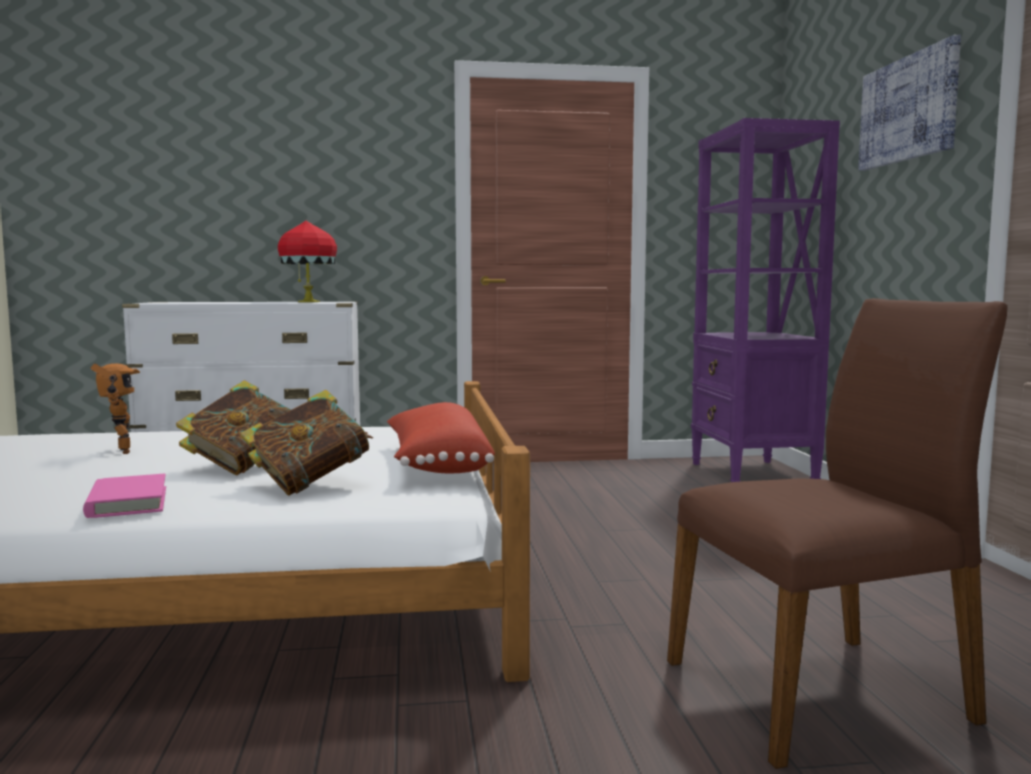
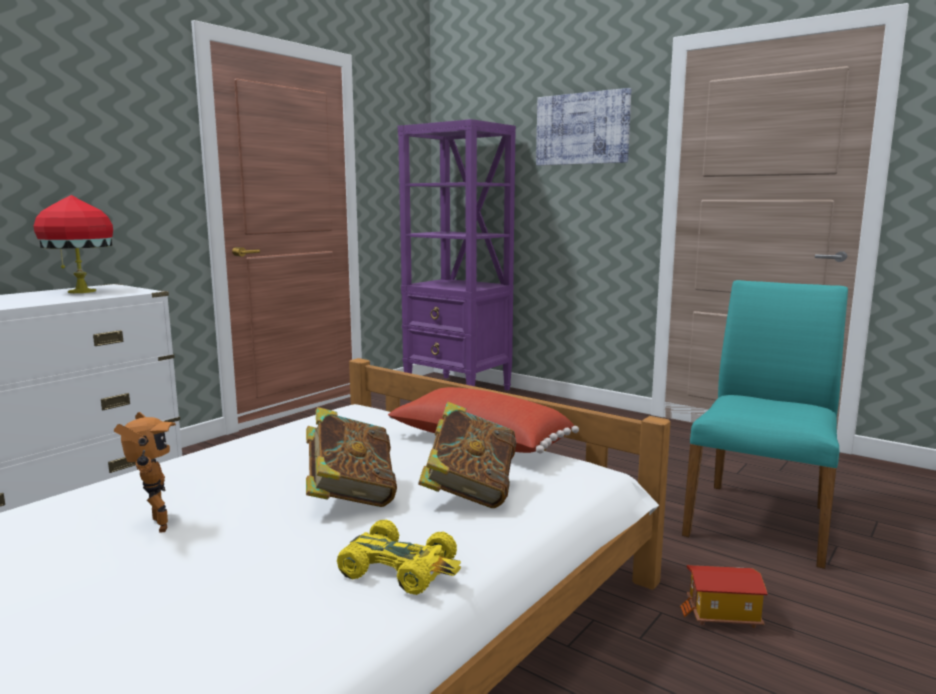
camera: 45 degrees left, 5 degrees up
(119, 452) = (154, 526): toy robot -> toy robot turned 45 degrees clockwise
(127, 502) = (400, 569): pink book -> yellow toy car
(516, 734) = (722, 616): none -> toy house
(821, 691) = (760, 520): brown chair -> turquoise chair

